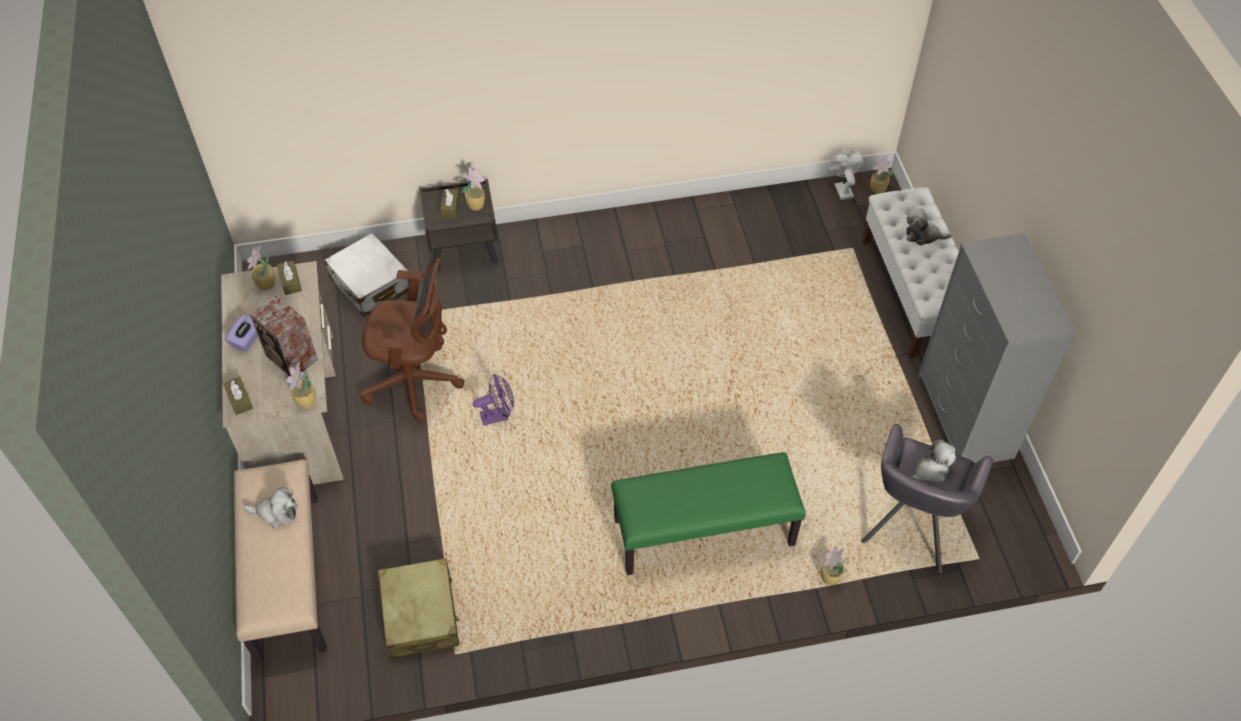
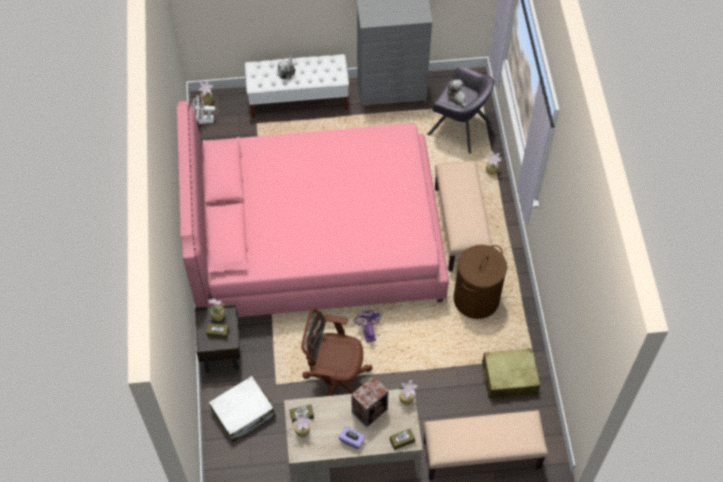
camera: 85 degrees left, 5 degrees up
(276, 512) = (467, 433): plush toy -> none
(416, 382) = (335, 381): brown office chair -> brown office chair turned 90 degrees counterclockwise
(565, 561) = (476, 299): none -> brown laundry basket
(652, 338) = (316, 240): none -> pink bed
(704, 531) = (459, 227): green bench -> beige bench

